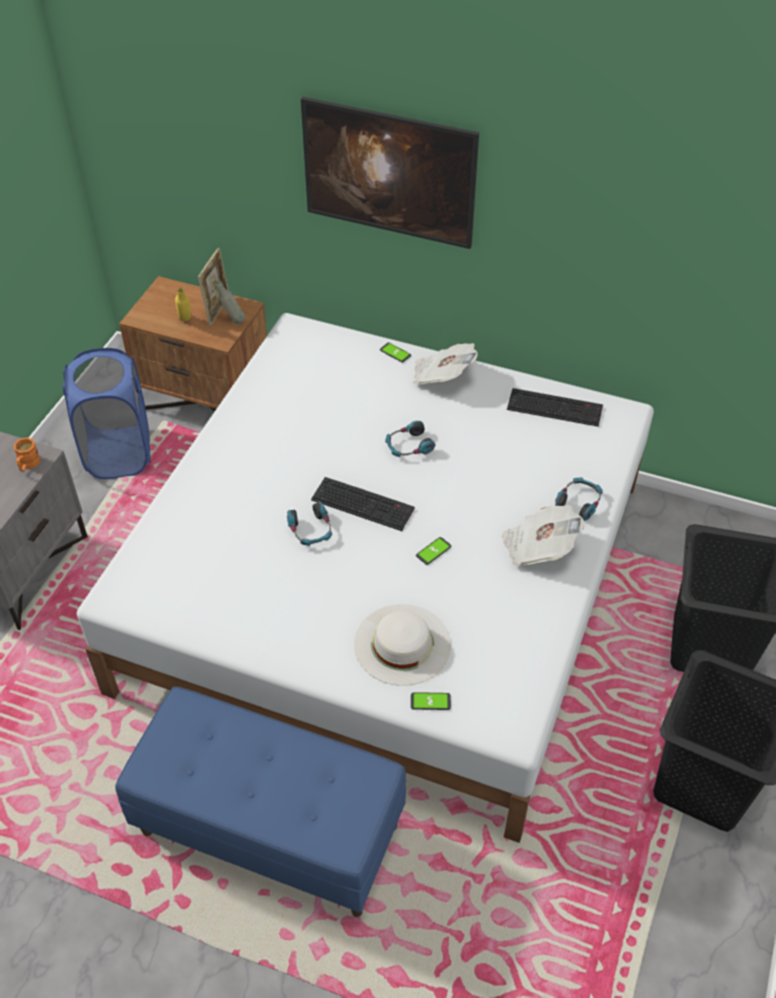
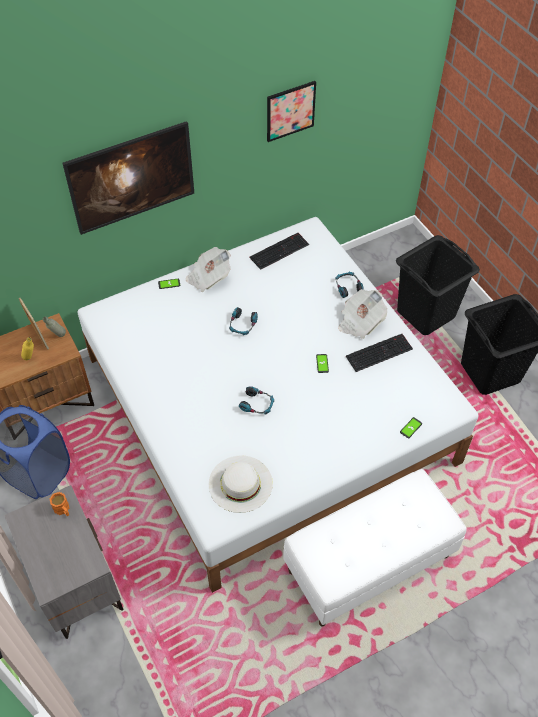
camera: 50 degrees left, 5 degrees up
(271, 828) = (369, 562): blue bench -> white bench
(364, 503) = (262, 370): keyboard -> keyboard (379, 352)
(402, 644) = (367, 416): white hat -> white hat (240, 483)
(645, 209) = (290, 111): none -> picture

